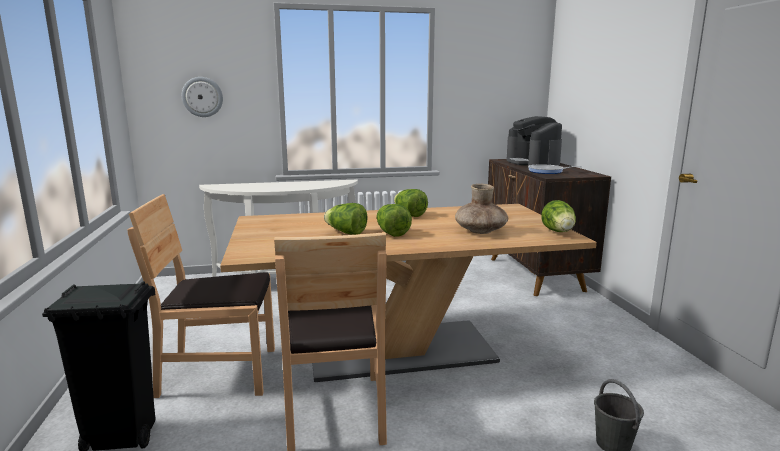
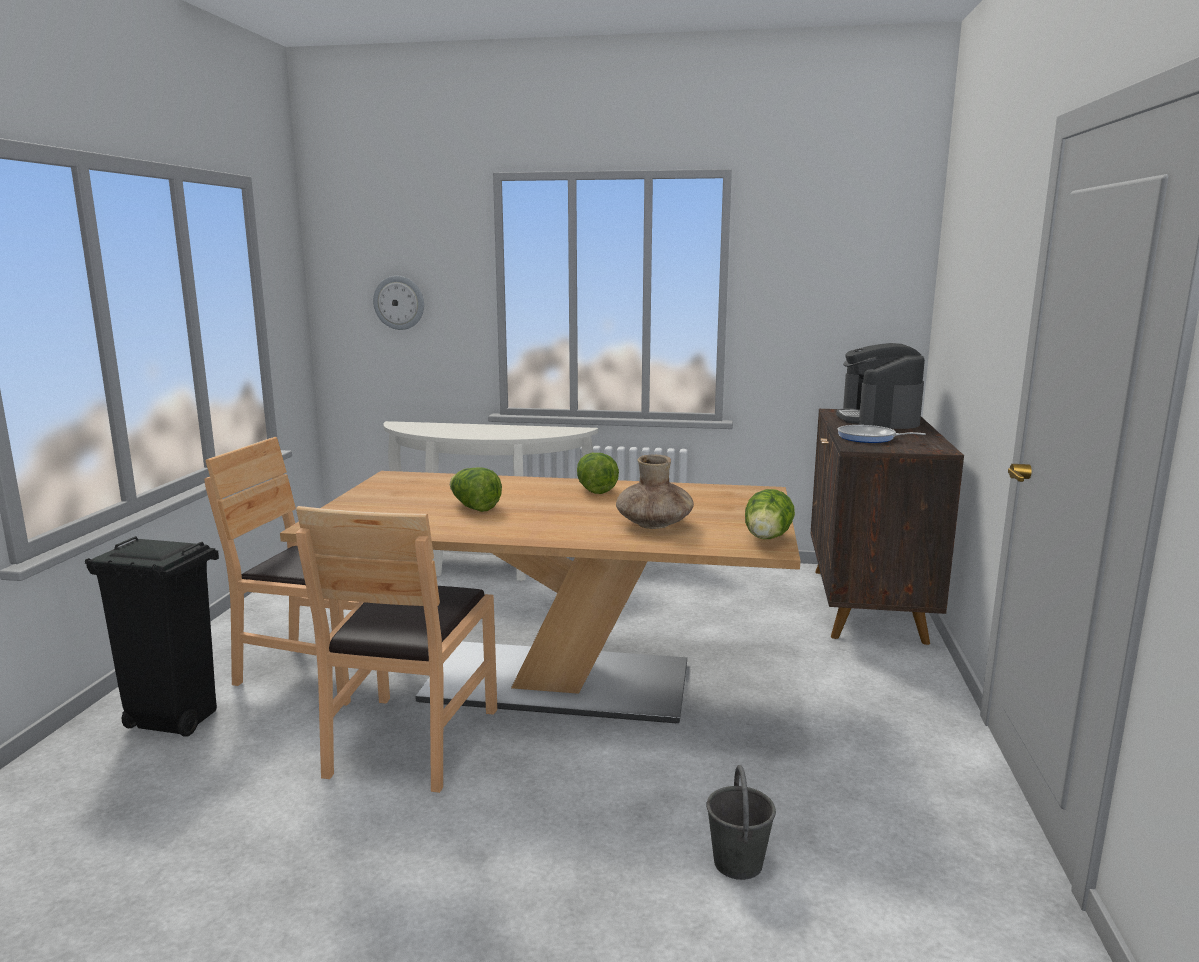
camera: 20 degrees right, 0 degrees up
(391, 233) = (529, 514): lettuce -> none

